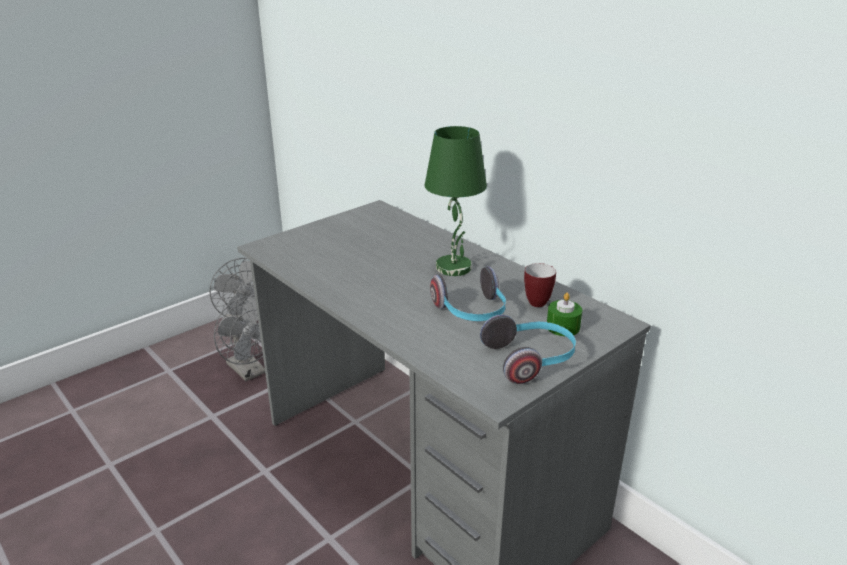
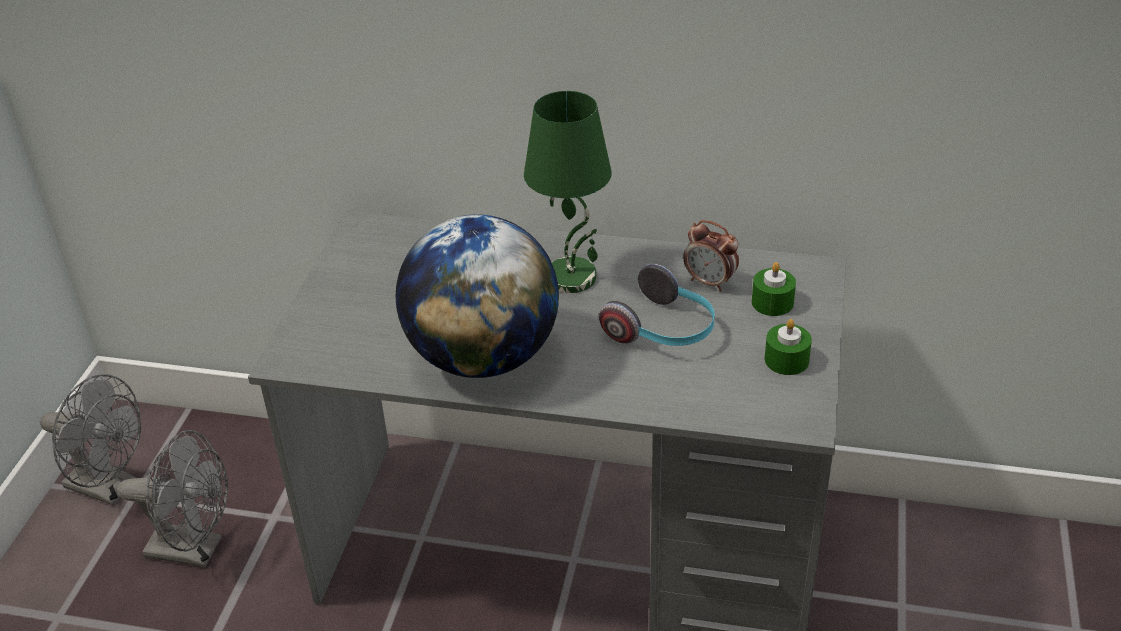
camera: 35 degrees left, 10 degrees up
(353, 283) = (483, 357): none -> globe
(530, 360) = (786, 360): headphones -> green candle
(535, 301) = (710, 282): mug -> alarm clock

